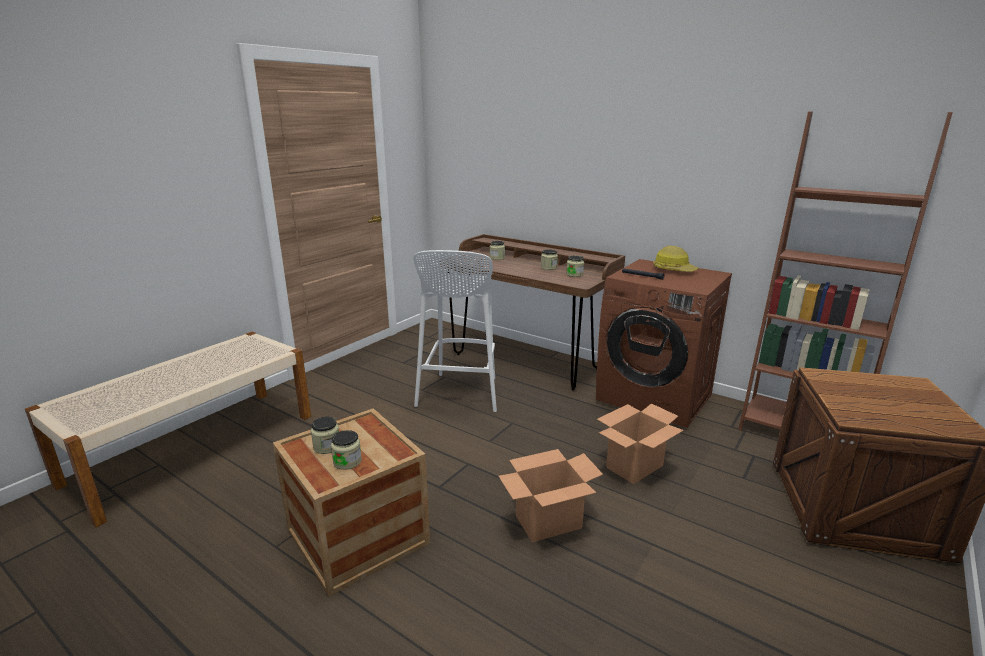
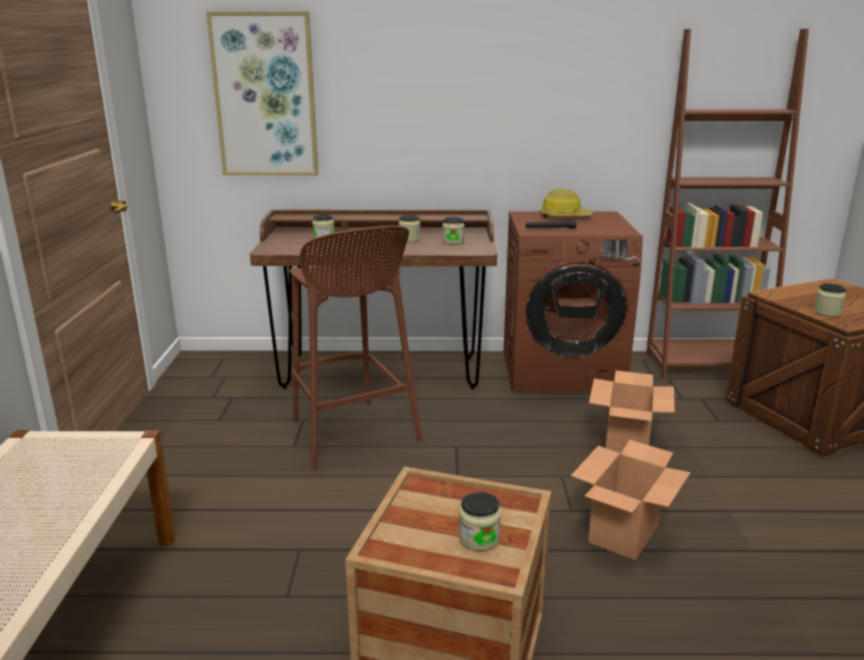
camera: 35 degrees left, 0 degrees up
(327, 446) = (423, 533): jar -> jar (827, 312)
(460, 393) = (351, 434): white stool -> brown stool
(485, 156) = (265, 96): none -> picture

